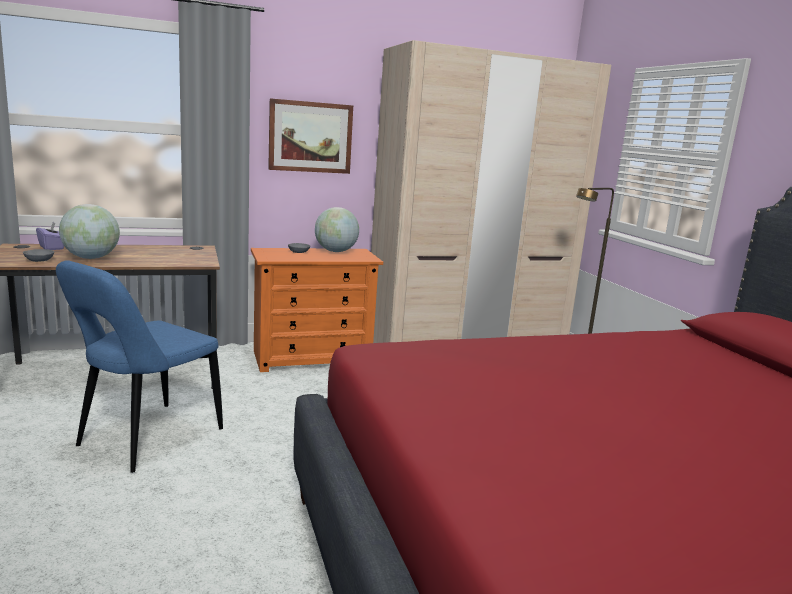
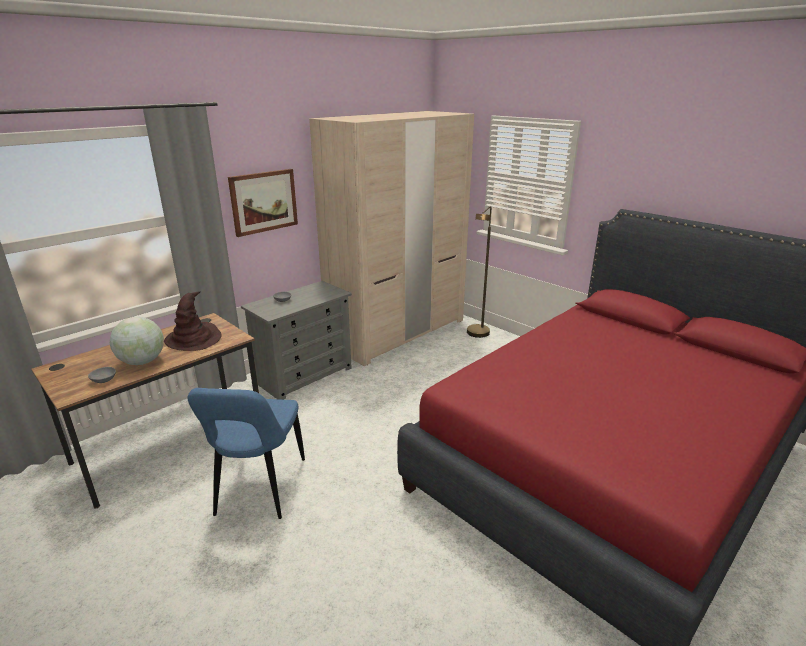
camera: 25 degrees left, 10 degrees up
(52, 247) = (87, 359): purple tissue box -> none
(162, 255) = (194, 339): none -> brown hat
(312, 358) = (305, 375): orange dresser -> grey dresser
(336, 251) = (307, 291): globe -> none

